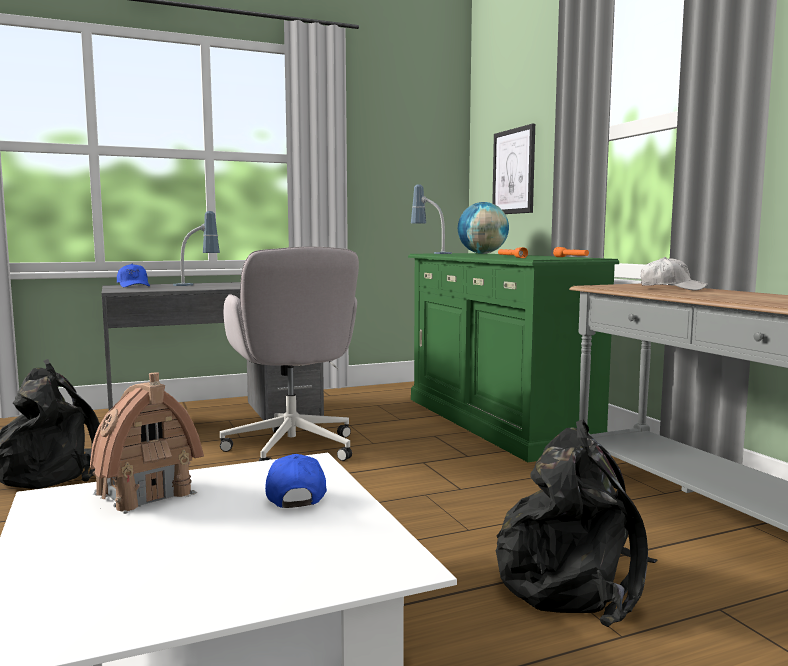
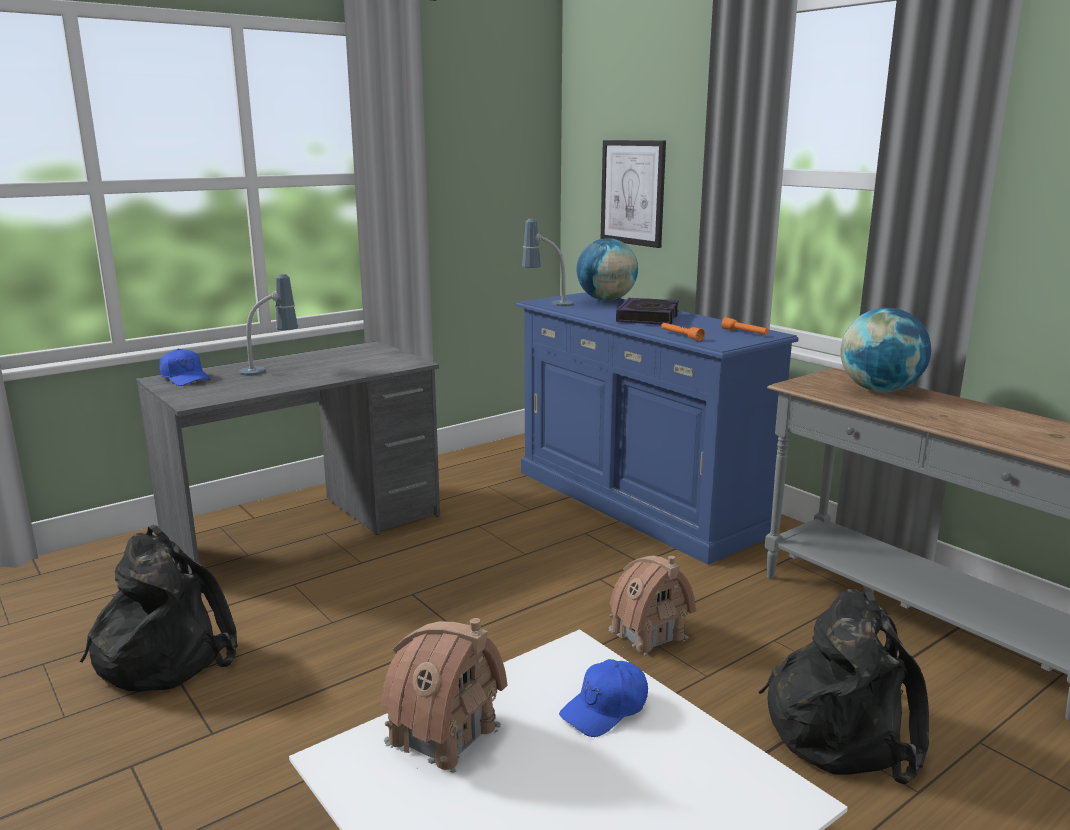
camera: 15 degrees left, 10 degrees up
(292, 449) = (438, 576): grey office chair -> none
(295, 495) = (605, 709): blue cap -> blue cap turned 105 degrees counterclockwise
(436, 498) = (648, 634): none -> toy house
(496, 421) = (638, 501): green cabinet -> blue cabinet
(501, 255) = (648, 317): none -> book
(671, 288) = (879, 390): white cap -> globe

